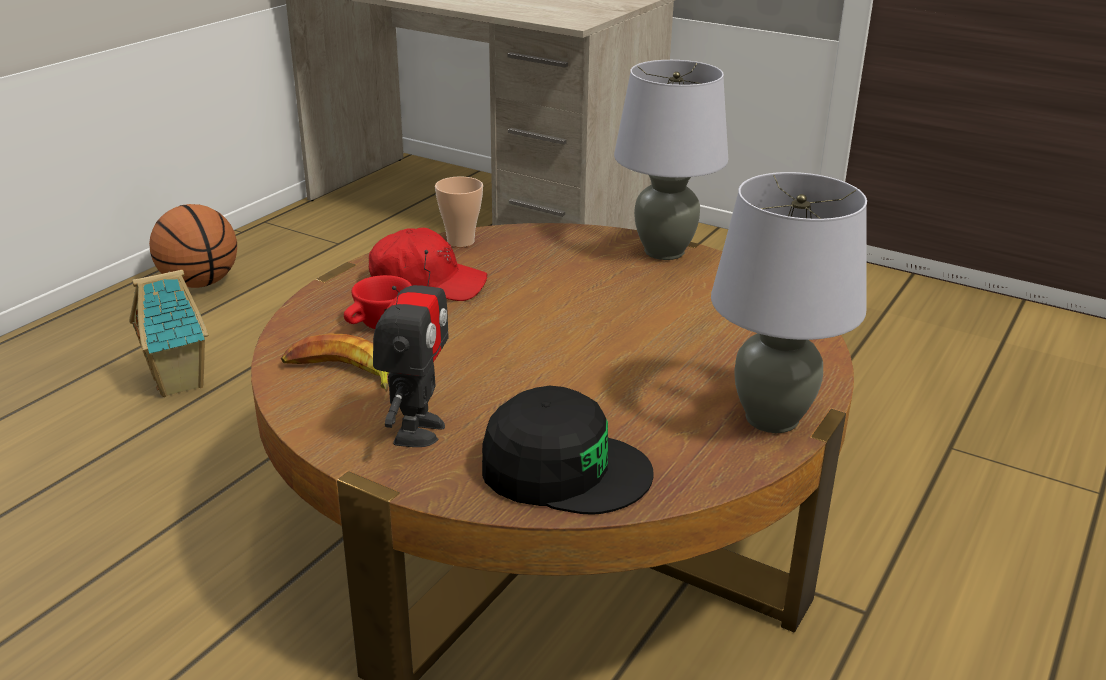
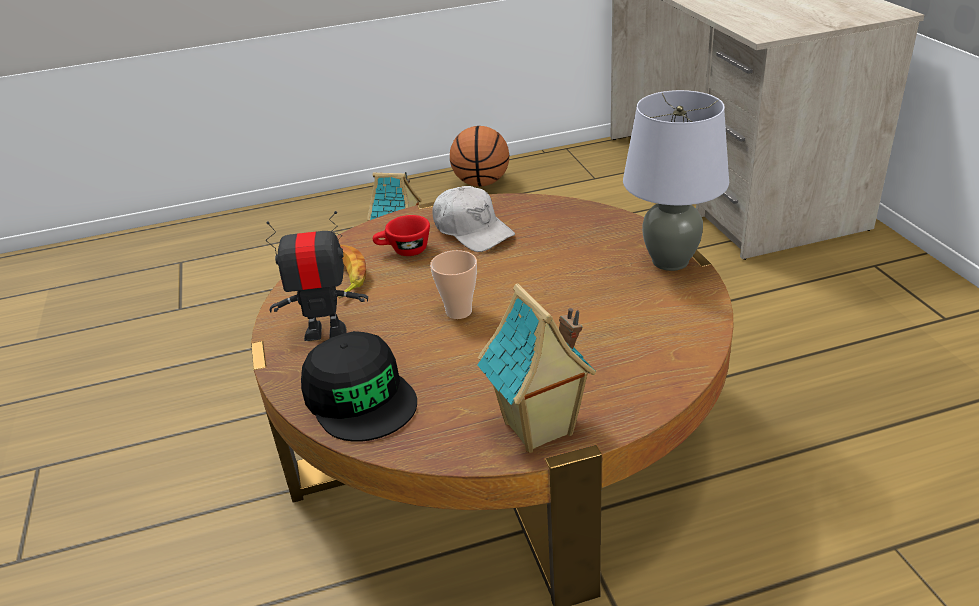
camera: 45 degrees right, 5 degrees up
(417, 430) = (325, 332): toy robot -> toy robot turned 150 degrees counterclockwise
(427, 283) = (472, 230): red cap -> white cap
(460, 241) = (538, 205): cup -> cup (459, 311)
(772, 418) = (539, 430): grey table lamp -> toy house

